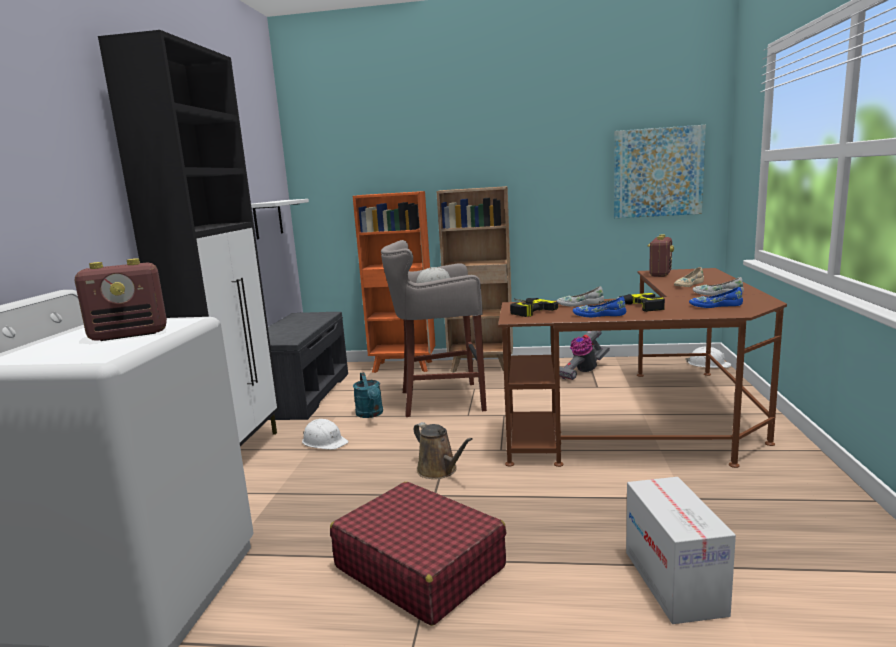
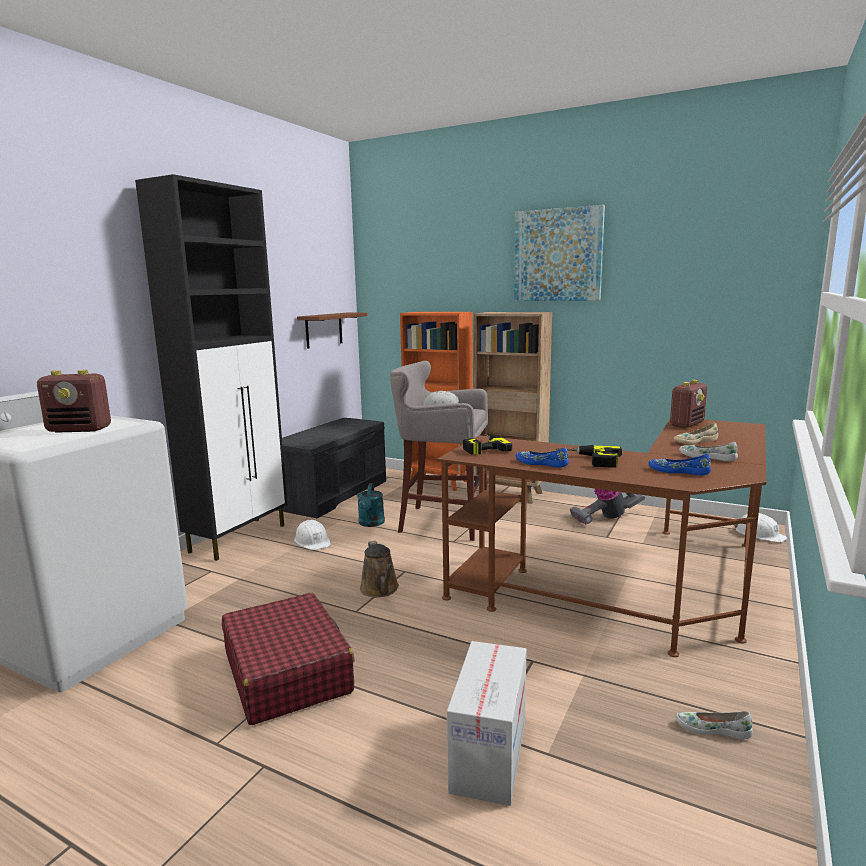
camera: 20 degrees right, 0 degrees up
(267, 219) = (324, 330): white shelf -> brown shelf
(580, 304) = (544, 448): white shoe -> white shoe (712, 729)
(657, 172) = (722, 307): picture -> picture (558, 255)

